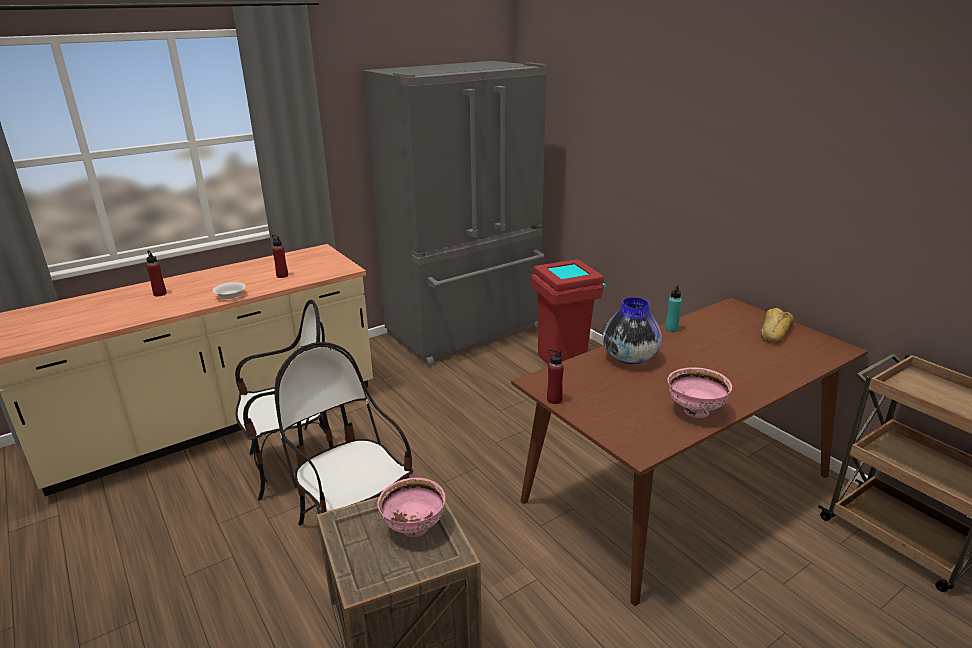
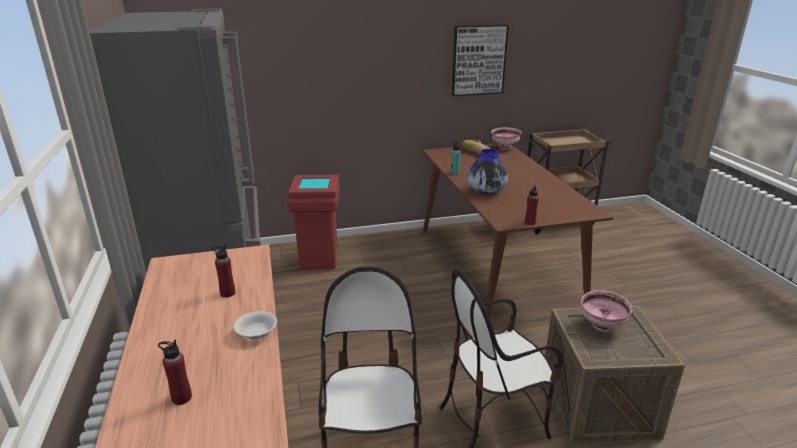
camera: 70 degrees left, 0 degrees up
(694, 411) = (556, 191): pink bowl -> pink bowl (505, 148)
(835, 190) = (478, 60): none -> picture

